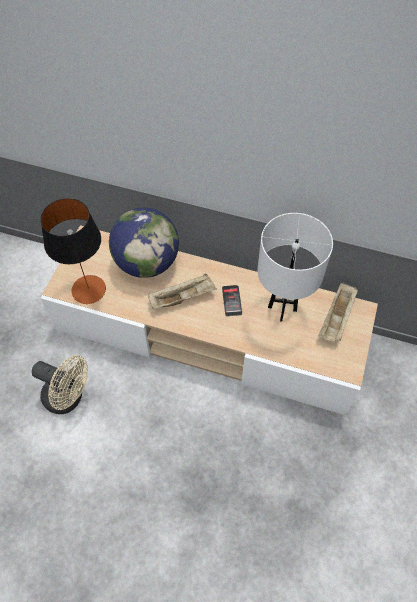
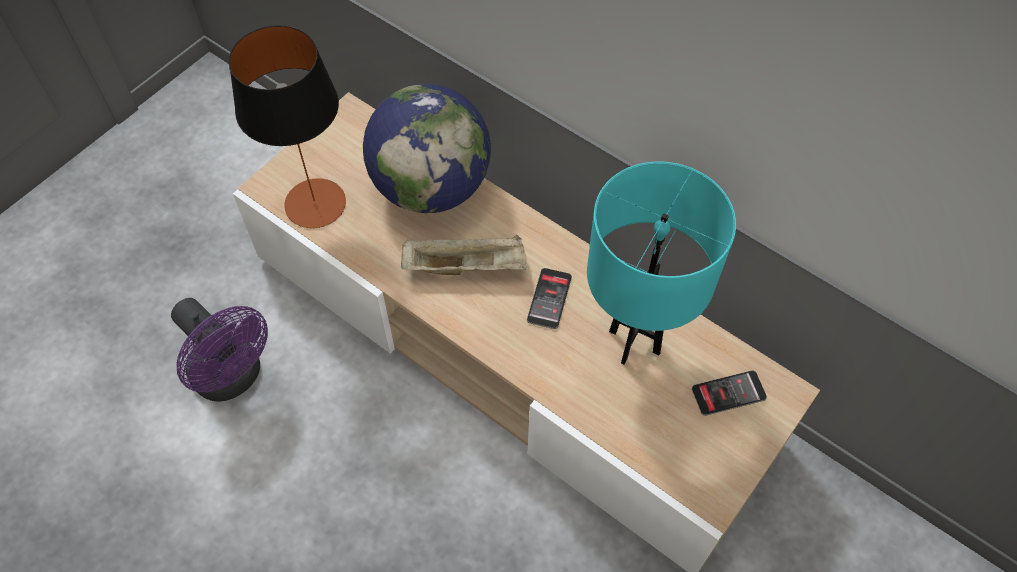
camera: 20 degrees right, 0 degrees up
(69, 398) = (233, 377): beige fan -> purple fan
(282, 309) = (634, 342): white table lamp -> turquoise table lamp
(336, 319) = (728, 393): beige tray -> phone

